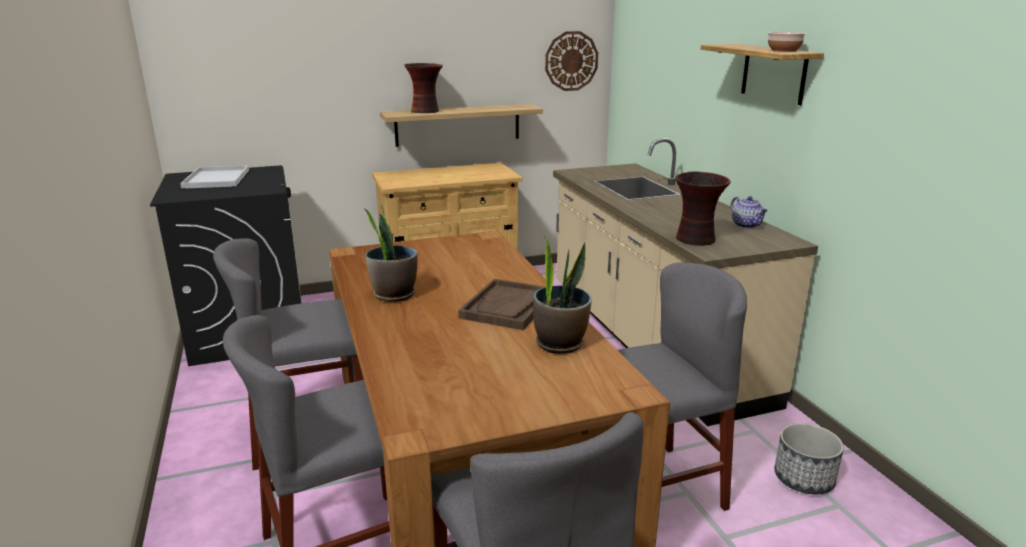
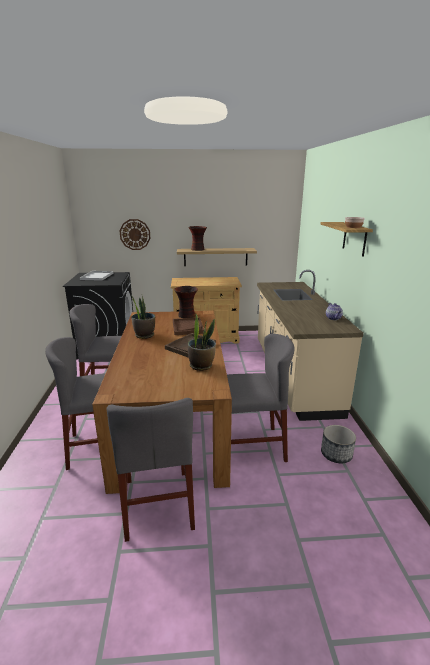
camera: 15 degrees right, 0 degrees up
(472, 269) = (187, 327): none -> brown tray
(571, 61) = (277, 227): wall clock -> wall clock (135, 234)
(696, 240) = (299, 323): vase -> vase (186, 315)

